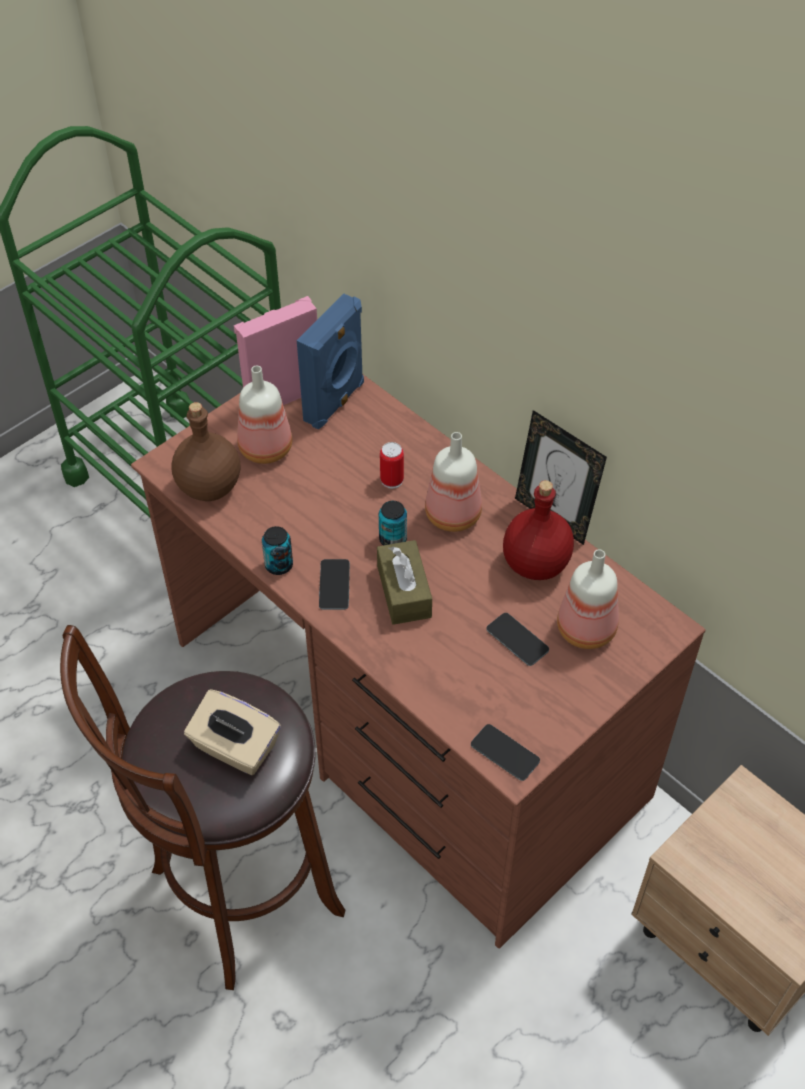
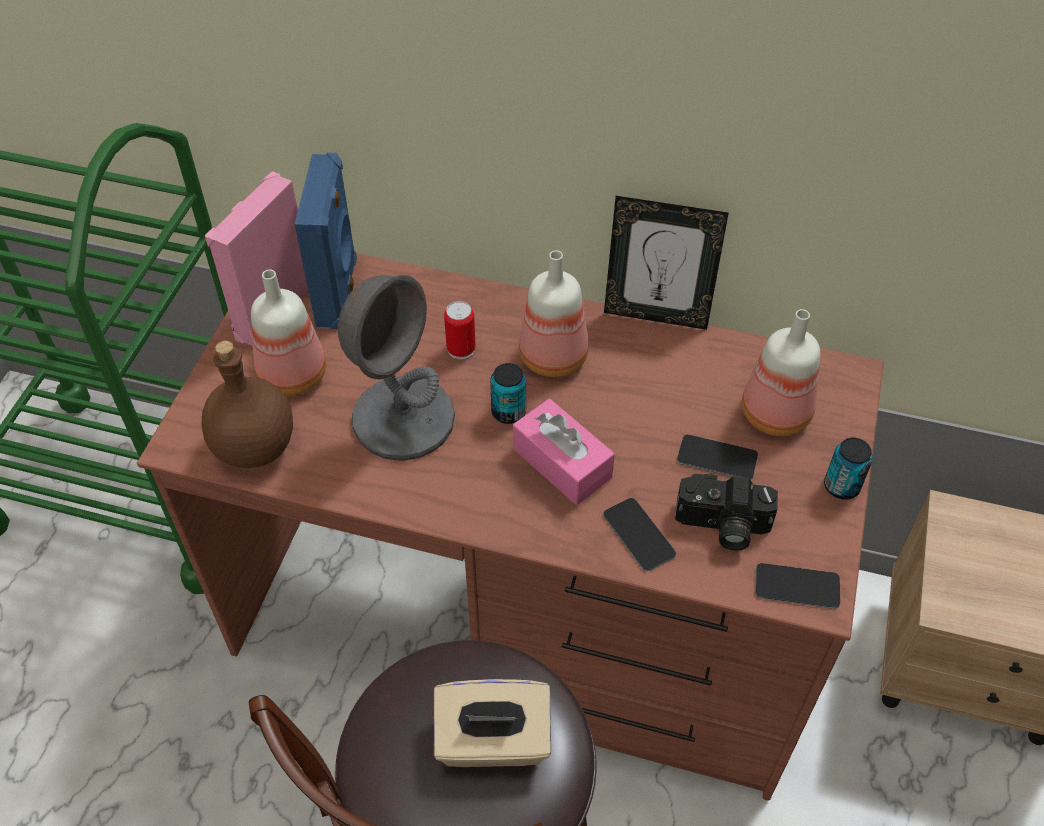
camera: 30 degrees left, 0 degrees up
(279, 565) = (401, 499): can -> can (841, 486)
(318, 511) = (403, 419): none -> grey table lamp
(334, 585) = (480, 491): phone -> phone (639, 534)
(404, 591) = (562, 463): brown tissue box -> pink tissue box
(483, 687) = (722, 526): none -> camera
(536, 563) = (675, 369): red bottle -> none

